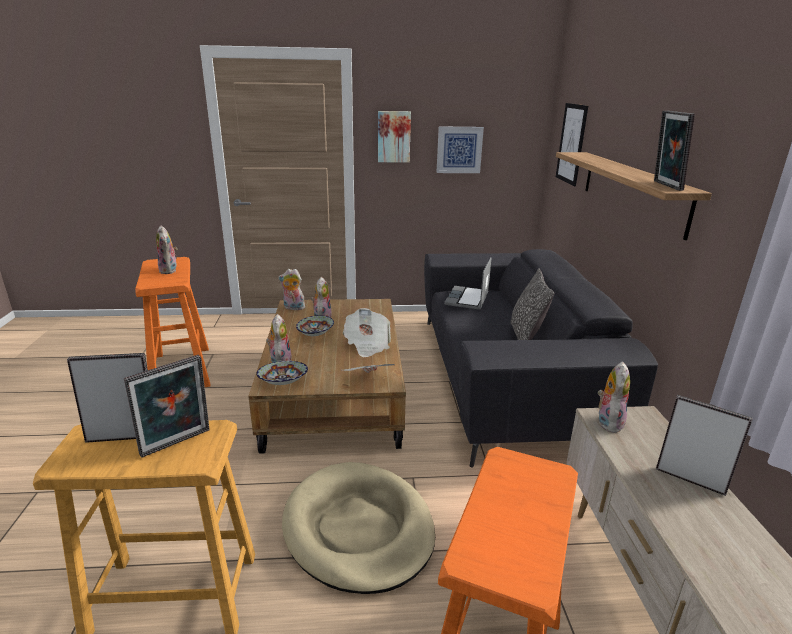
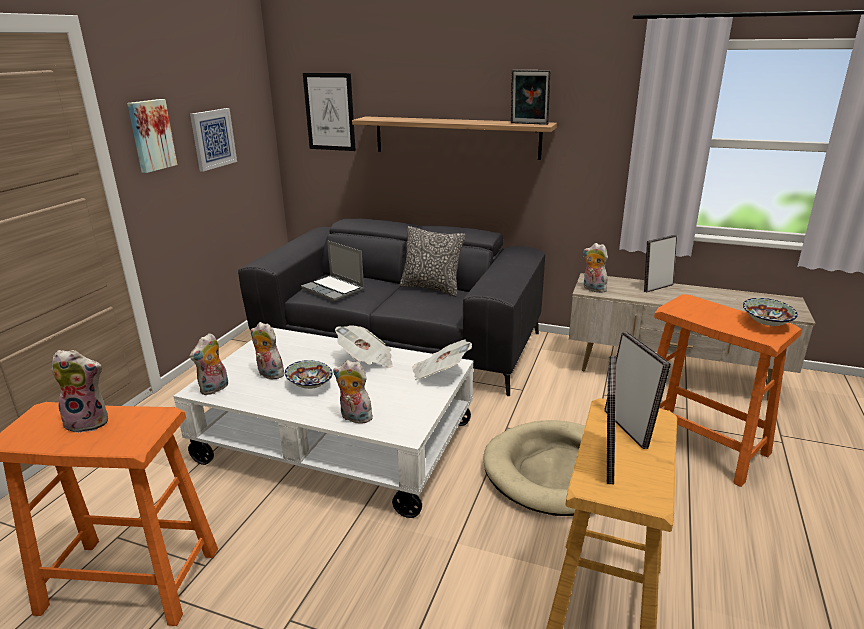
camera: 65 degrees left, 0 degrees up
(283, 383) = (407, 422): bowl -> bowl (766, 324)
(335, 393) = (337, 442): brown coffee table -> white coffee table

